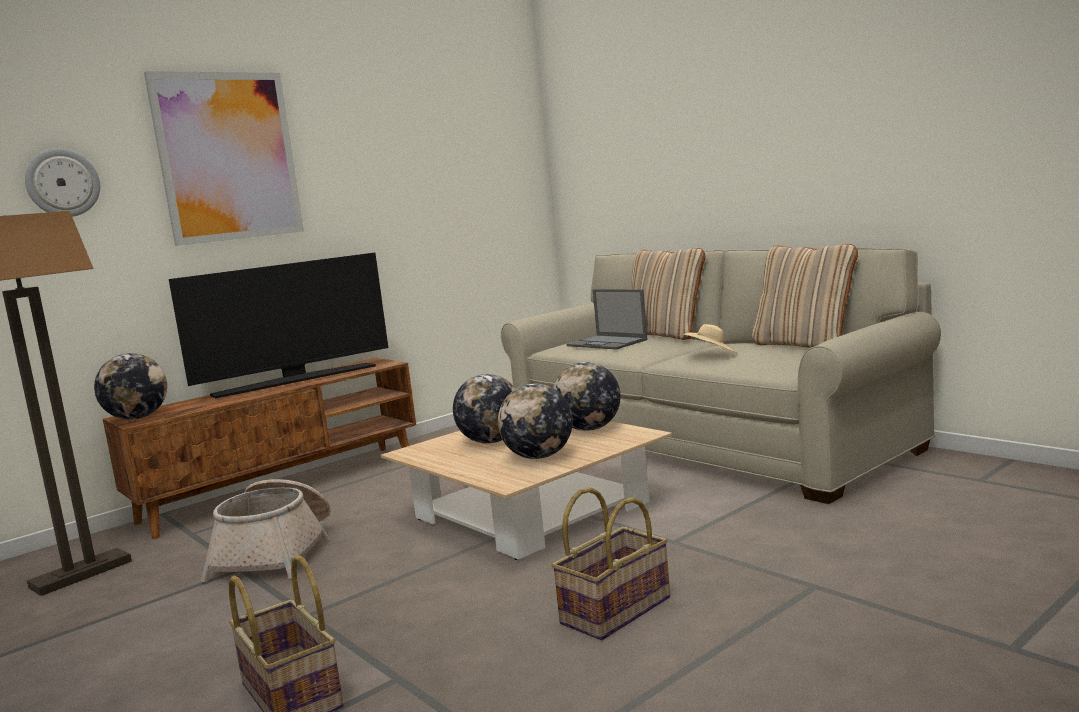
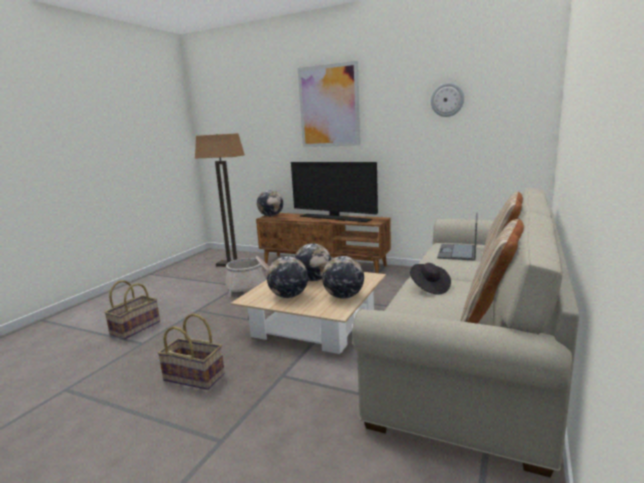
camera: 65 degrees right, 5 degrees up
(62, 183) = (267, 118): wall clock -> wall clock (447, 100)
(711, 355) = (429, 287): beige hat -> black hat

